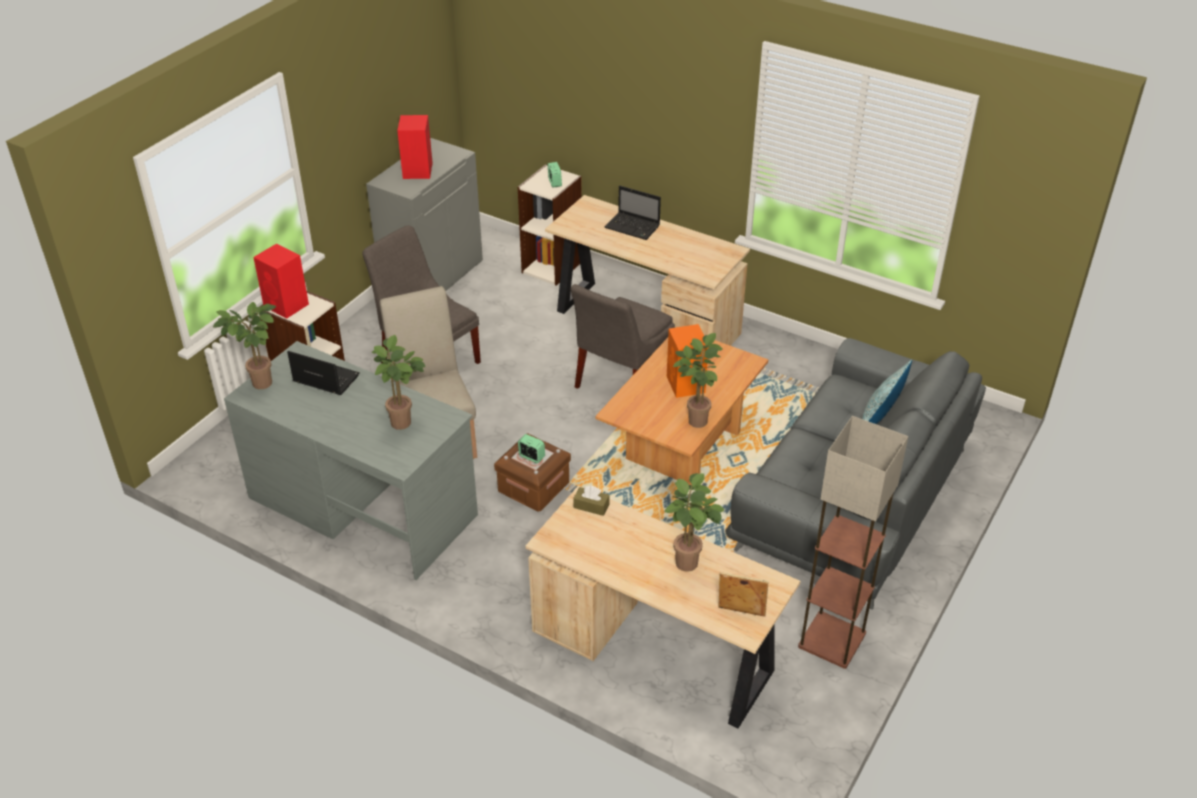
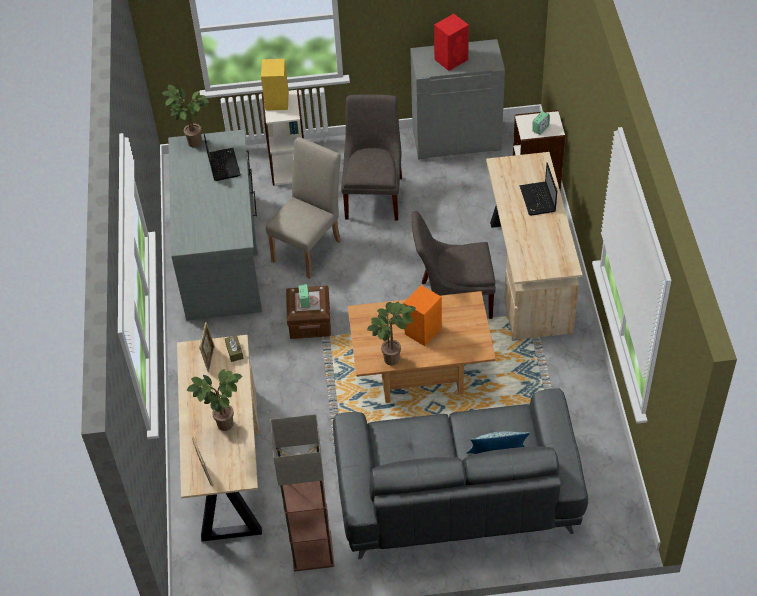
camera: 55 degrees right, 10 degrees up
(287, 305) = (277, 102): red speaker -> yellow speaker
(403, 424) = (216, 224): potted plant -> none
(579, 530) = (209, 358): none -> picture frame

